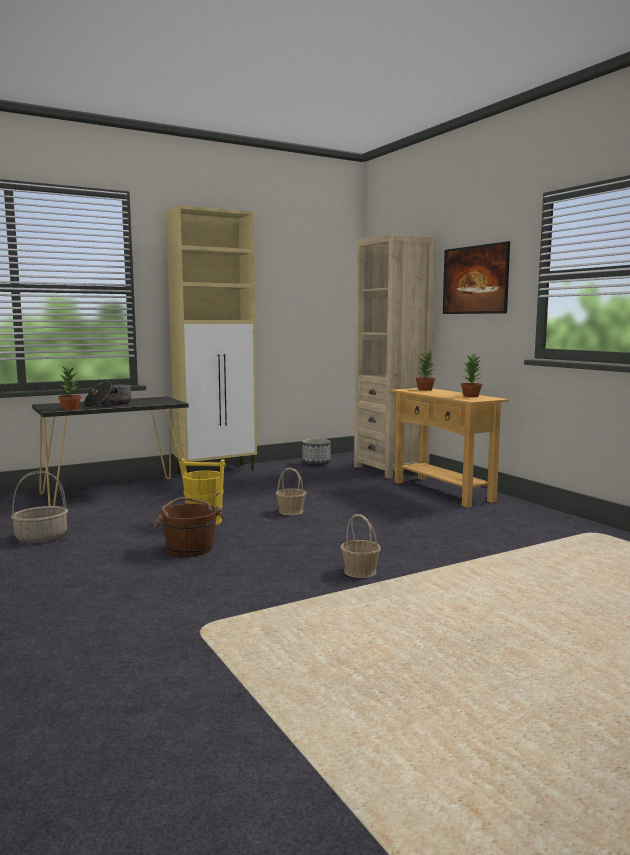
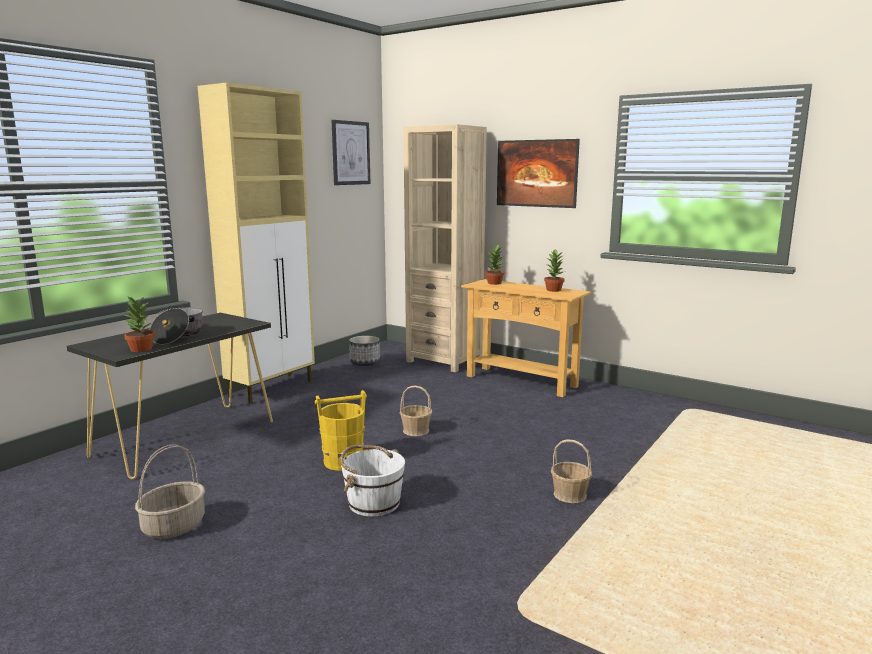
camera: 25 degrees left, 5 degrees up
(190, 548) = (373, 503): brown bucket -> white bucket
(323, 269) = (350, 153): none -> picture

